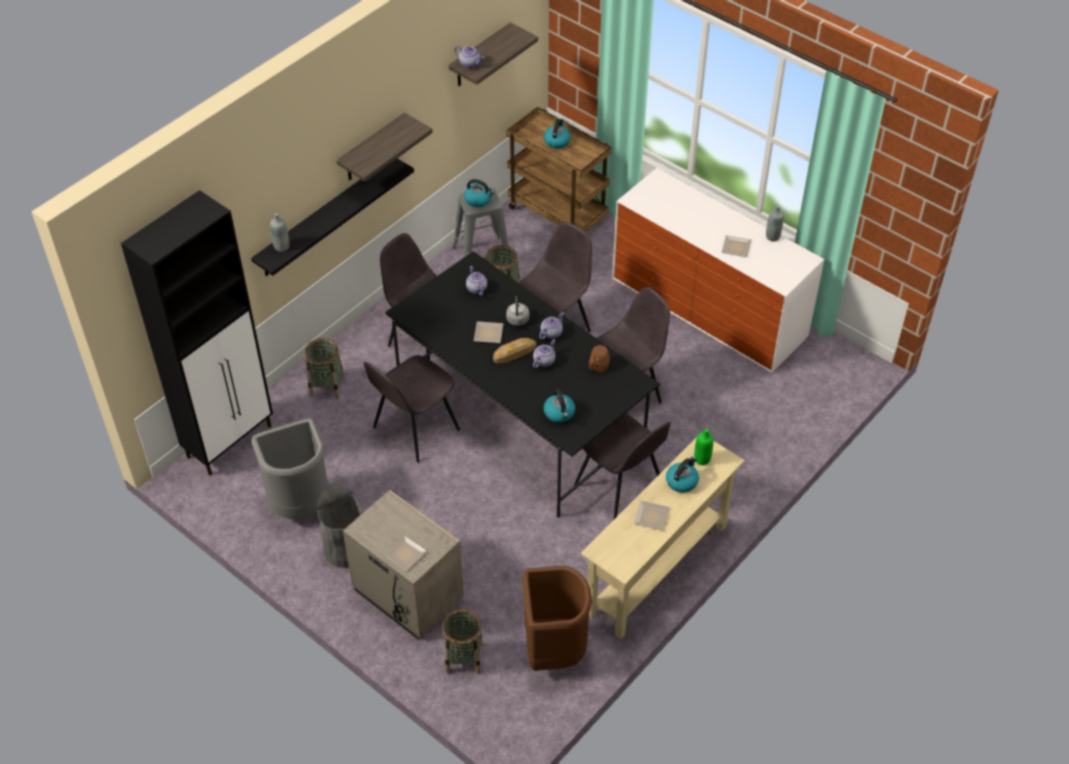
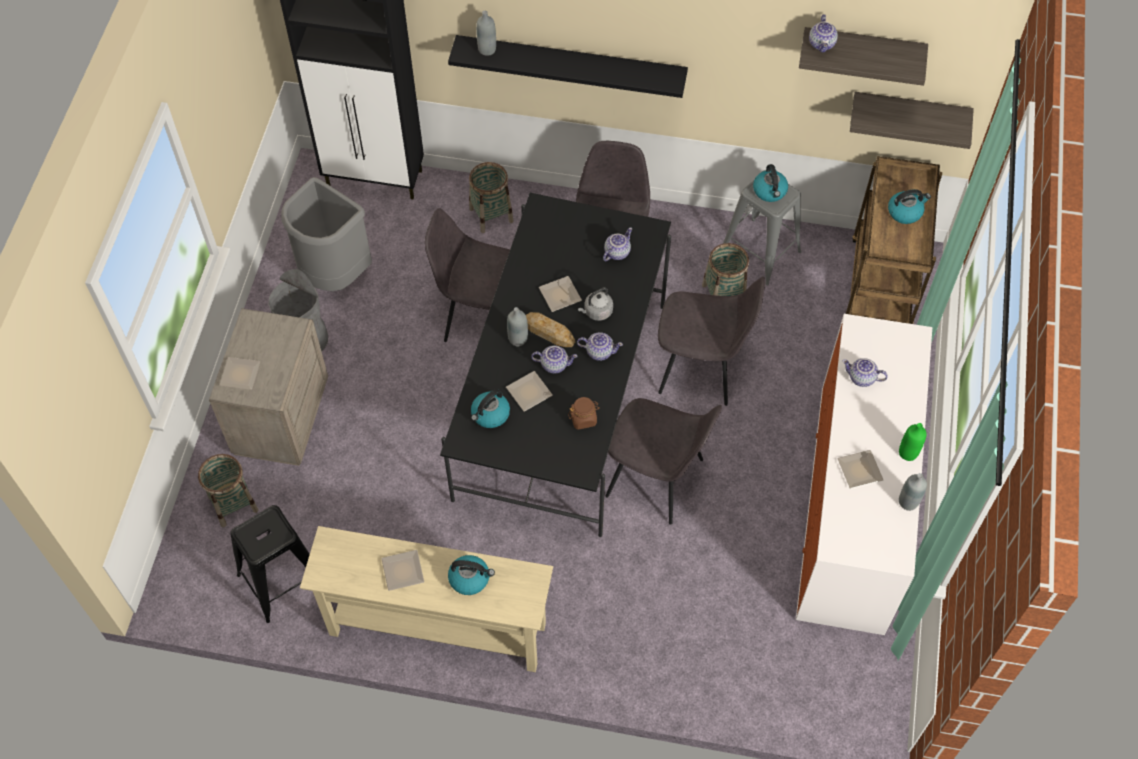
camera: 60 degrees right, 10 degrees up
(372, 149) = (657, 39): shelf -> shelf (909, 113)
(507, 372) = (518, 339): none -> grey bottle
(554, 651) = (282, 580): brown trash can -> black stool
(557, 384) = (531, 393): none -> plate
(620, 487) = (526, 540): grey chair -> none
(670, 215) = (861, 378): none -> teapot
(702, 459) = (514, 585): green bottle -> green bottle (908, 453)

